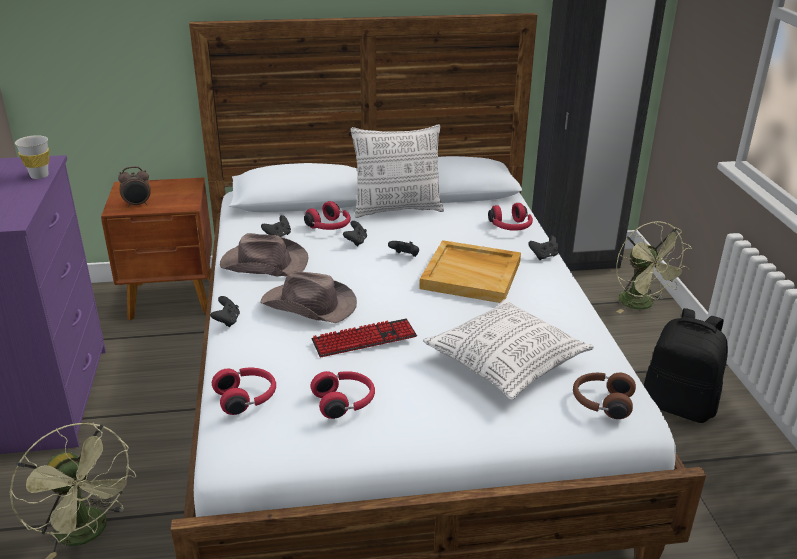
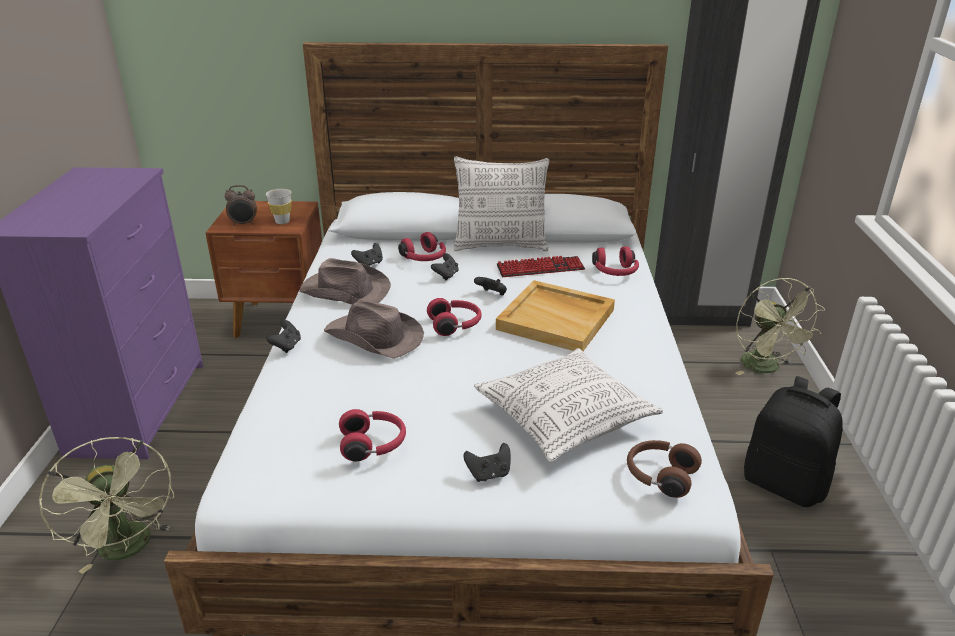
camera: 10 degrees right, 0 degrees up
(39, 176) = (127, 186): white cup -> white cup (282, 221)
(247, 398) = (275, 429): red headphones -> red headphones (455, 325)
(364, 339) = (418, 378): keyboard -> keyboard (540, 268)
(544, 256) = (642, 305): black game controller -> black game controller (489, 474)

